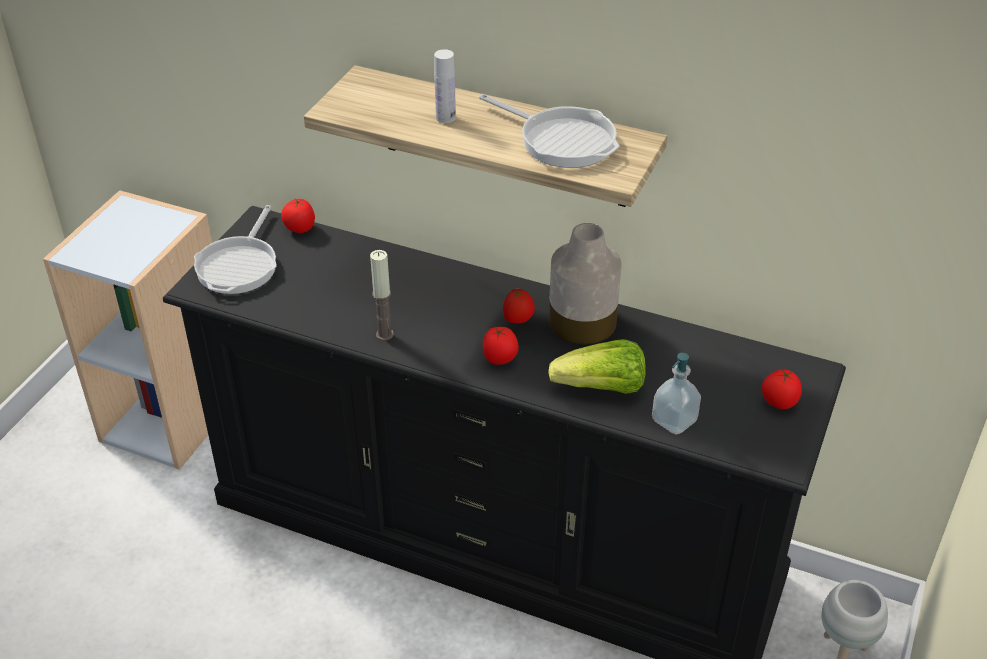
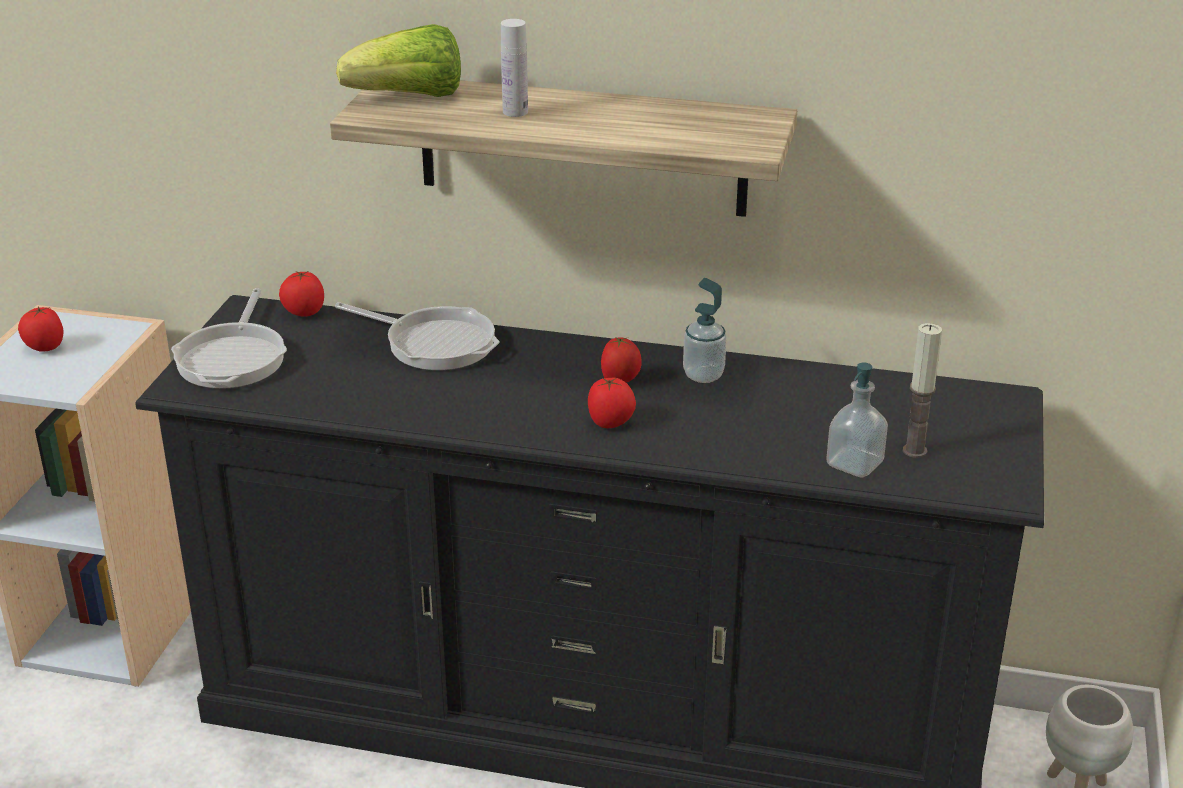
camera: 10 degrees left, 10 degrees down
(384, 334) = (451, 412): candle -> candle (914, 451)
(562, 140) = (670, 121): frying pan -> frying pan (434, 343)
(582, 322) = (703, 375): beige vase -> soap dispenser
(602, 388) = (751, 440): lettuce -> lettuce (409, 97)
(778, 403) = (976, 433): tomato -> tomato (45, 348)

